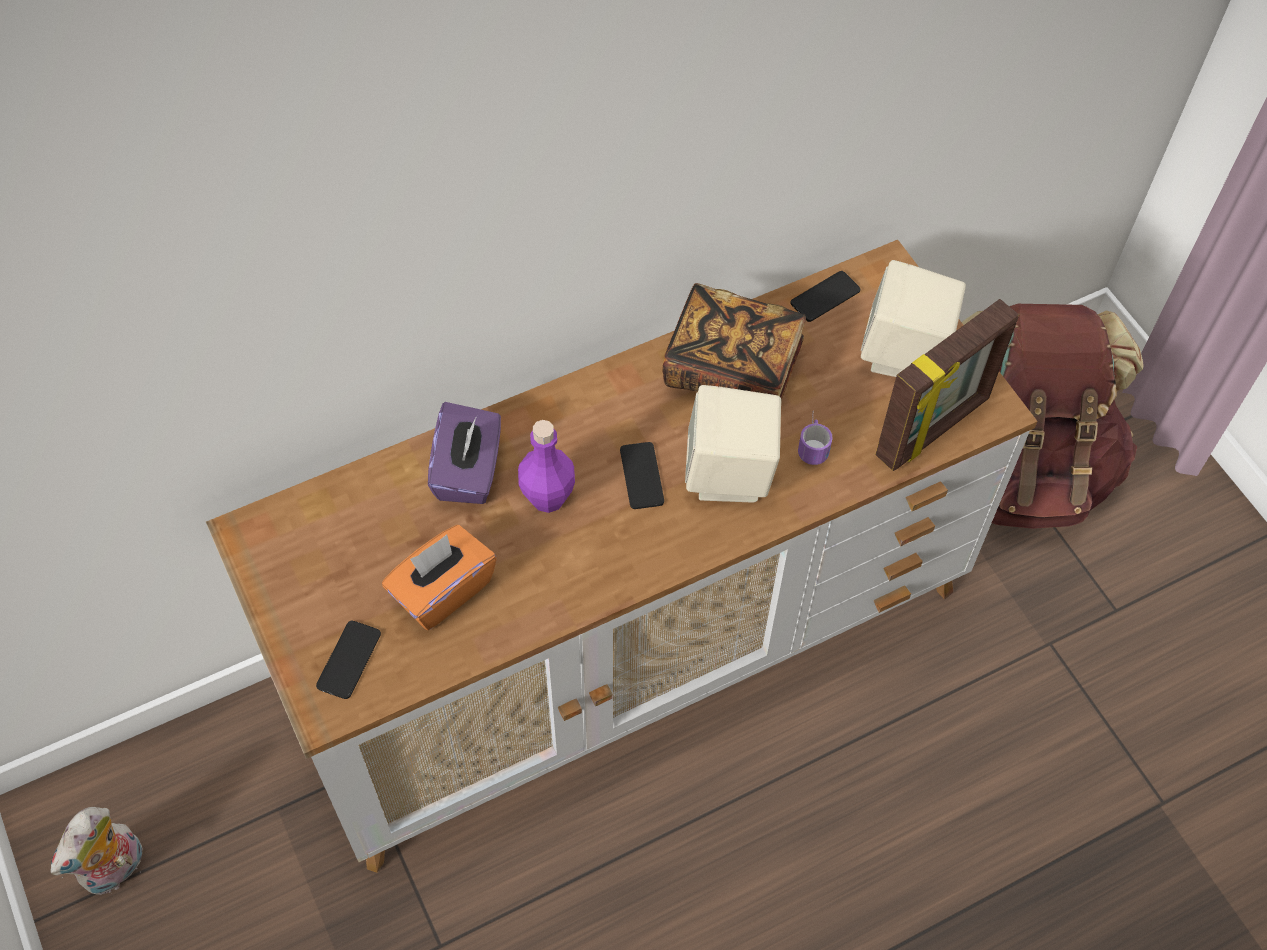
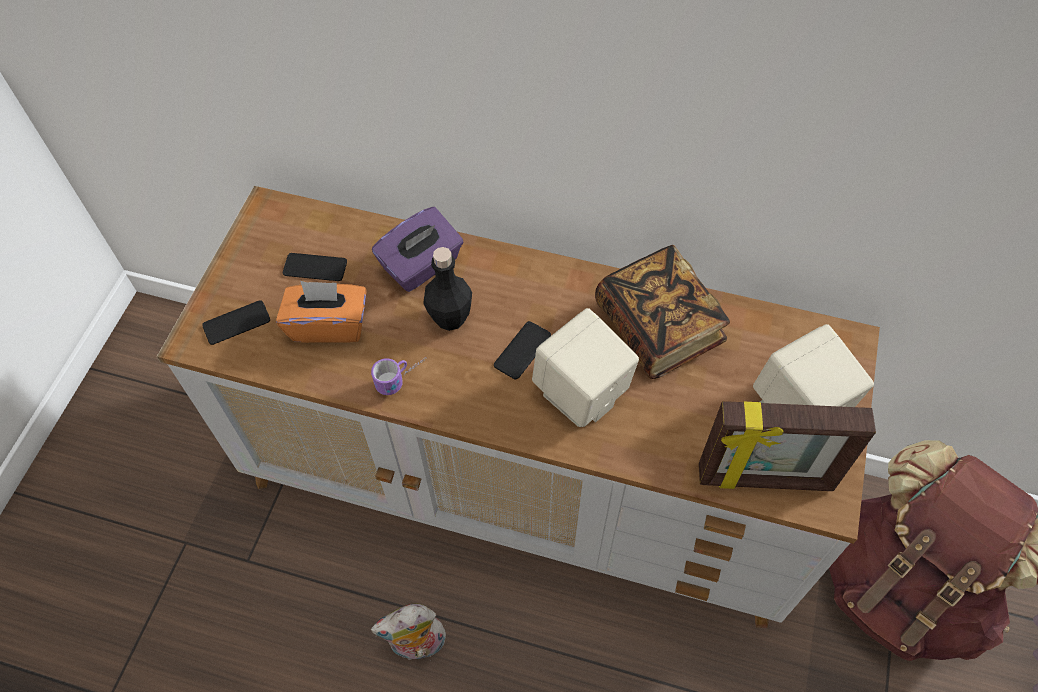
camera: 45 degrees right, 0 degrees up
(115, 870) = (147, 375): plush toy -> plush toy (417, 645)
(548, 497) = (450, 318): purple bottle -> black bottle
(812, 441) = (663, 418): mug -> mug (403, 377)
(825, 297) = (778, 327): phone -> phone (315, 267)

